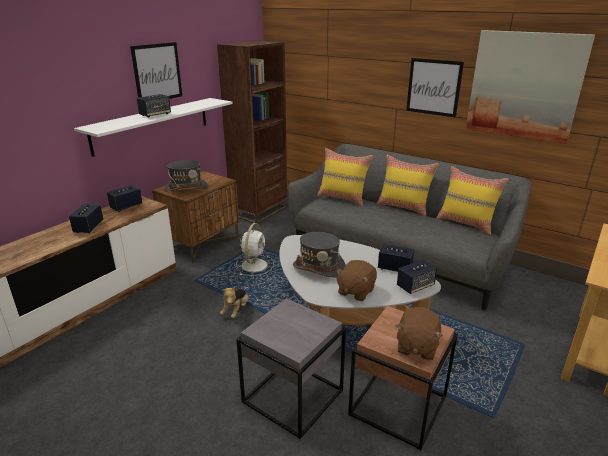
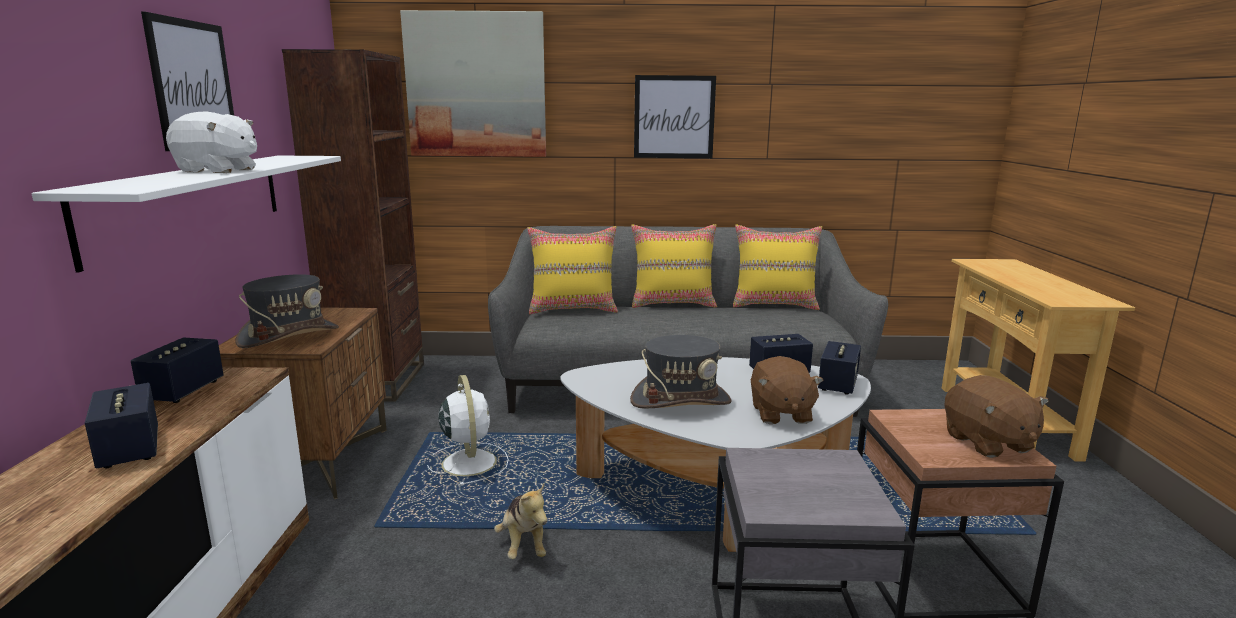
camera: 35 degrees left, 10 degrees down
(155, 115) = (218, 170): speaker -> white plush toy
(524, 86) = (802, 103): picture -> picture (476, 85)

